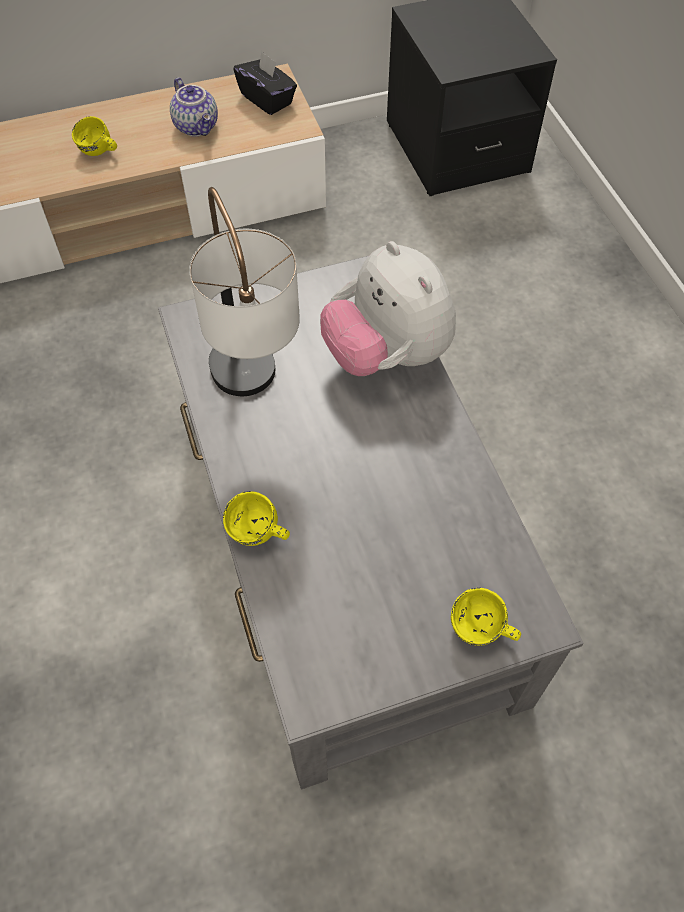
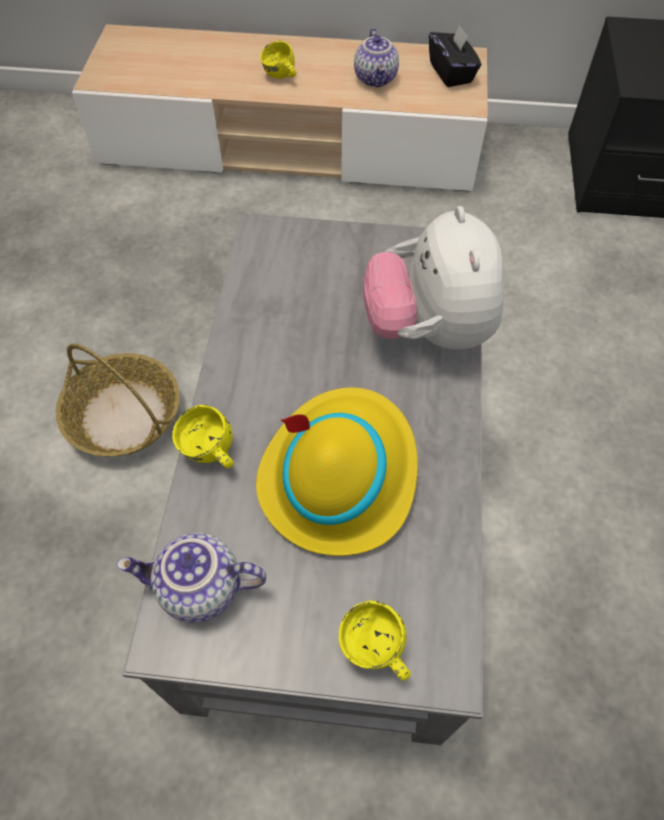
camera: 25 degrees right, 0 degrees up
(98, 549) = (125, 415): none -> basket
(253, 395) = (280, 320): table lamp -> none
(314, 649) = (199, 589): none -> teapot
(378, 507) = (339, 475): none -> yellow hat

